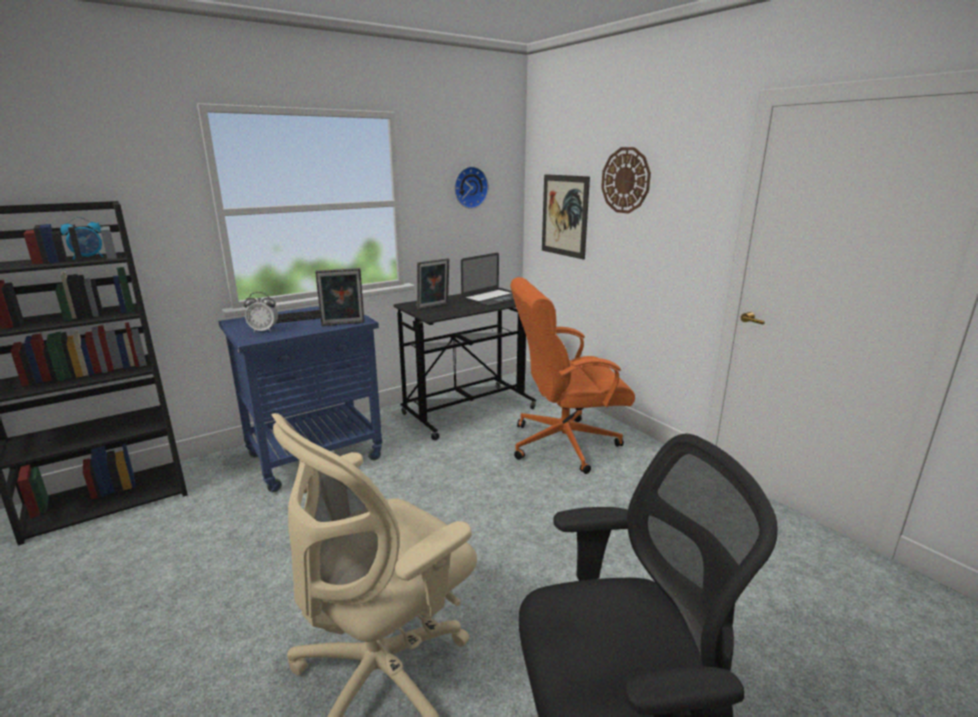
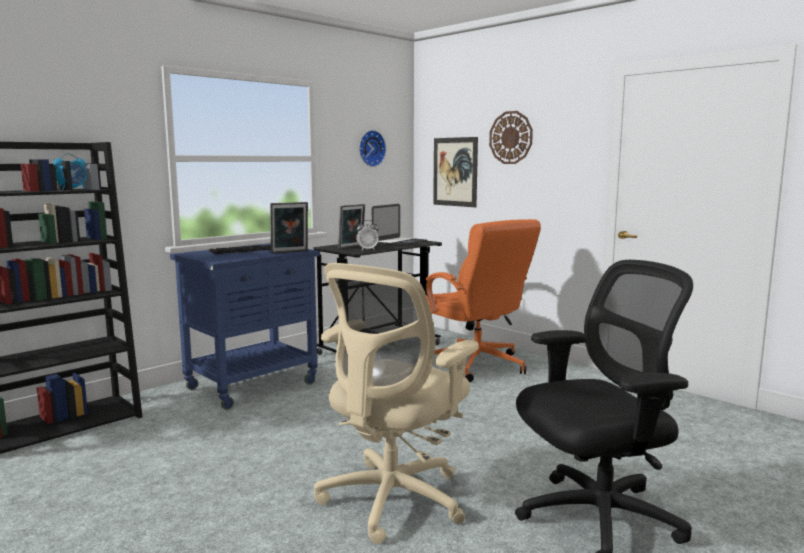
camera: 10 degrees left, 10 degrees down
(264, 331) = (222, 256): alarm clock -> alarm clock (367, 249)
(564, 443) = (477, 364): orange office chair -> orange office chair turned 105 degrees counterclockwise

